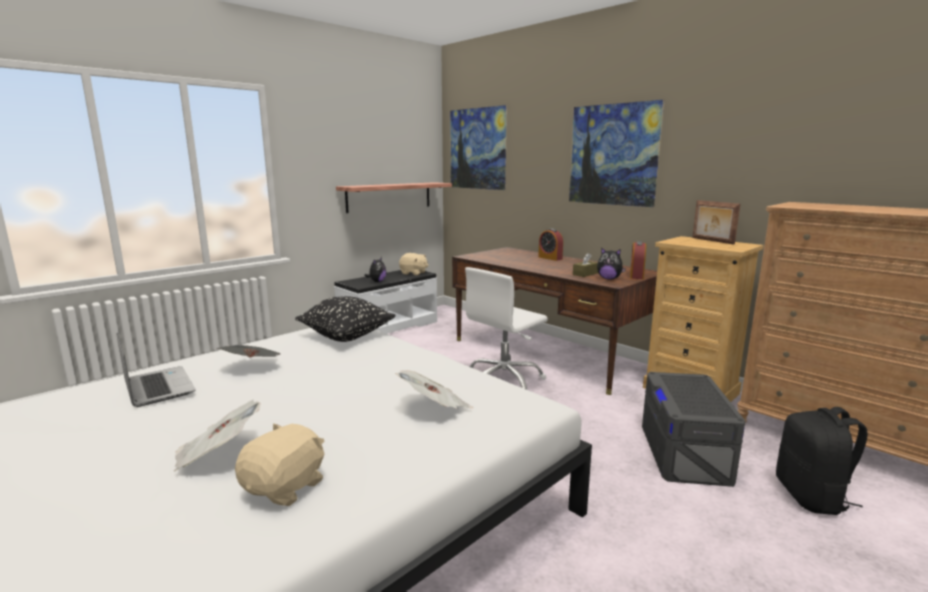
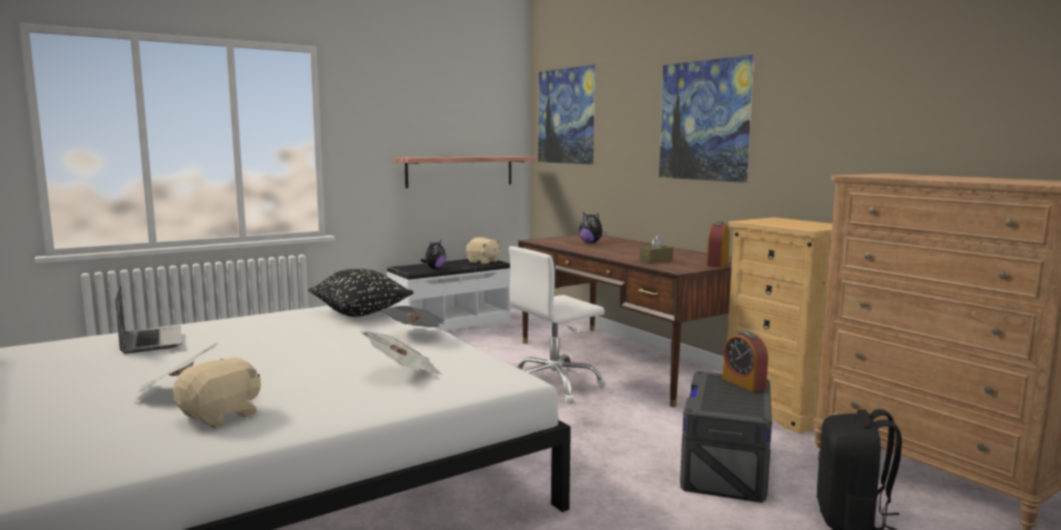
camera: 10 degrees right, 5 degrees down
(254, 367) = (250, 332): newspaper -> newspaper (416, 334)
(550, 258) = (633, 245): alarm clock -> alarm clock (743, 383)
(609, 279) = (678, 265): plush toy -> plush toy (591, 243)
(712, 241) = (801, 221): picture frame -> none

